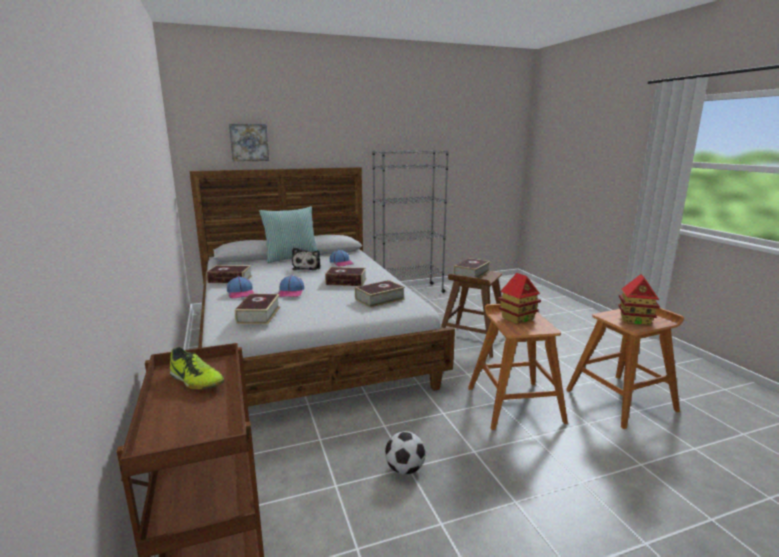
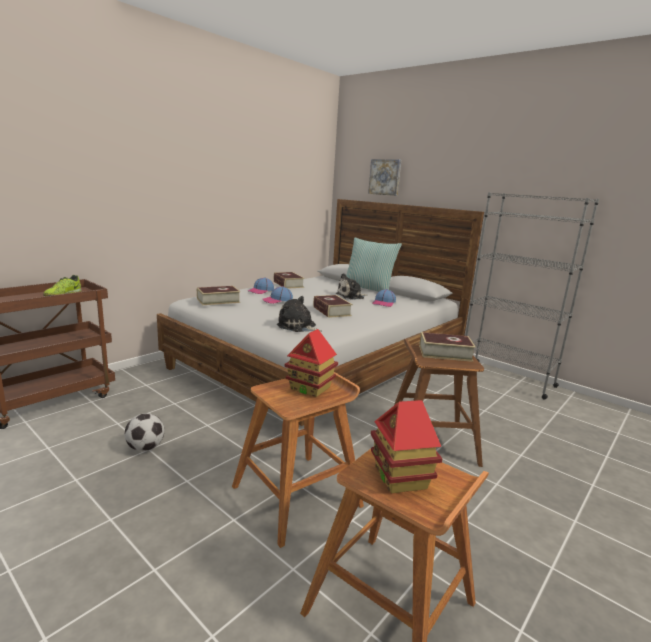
camera: 60 degrees right, 0 degrees up
(379, 299) = (298, 327): book -> plush toy

